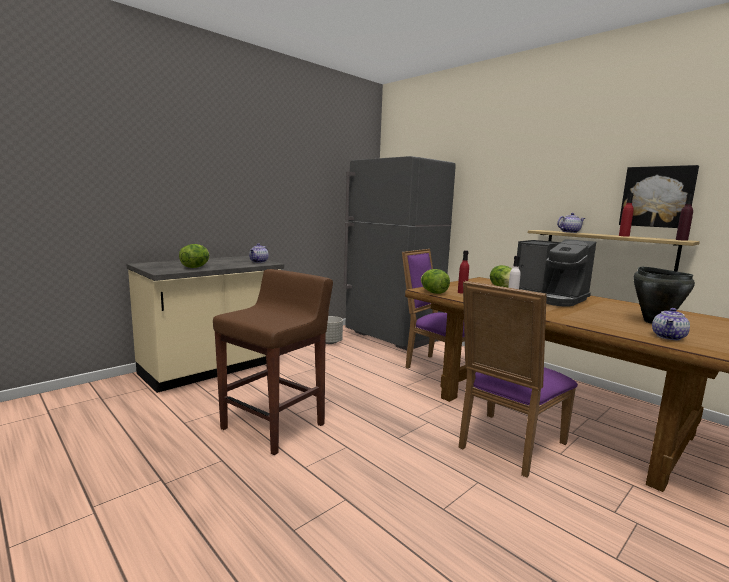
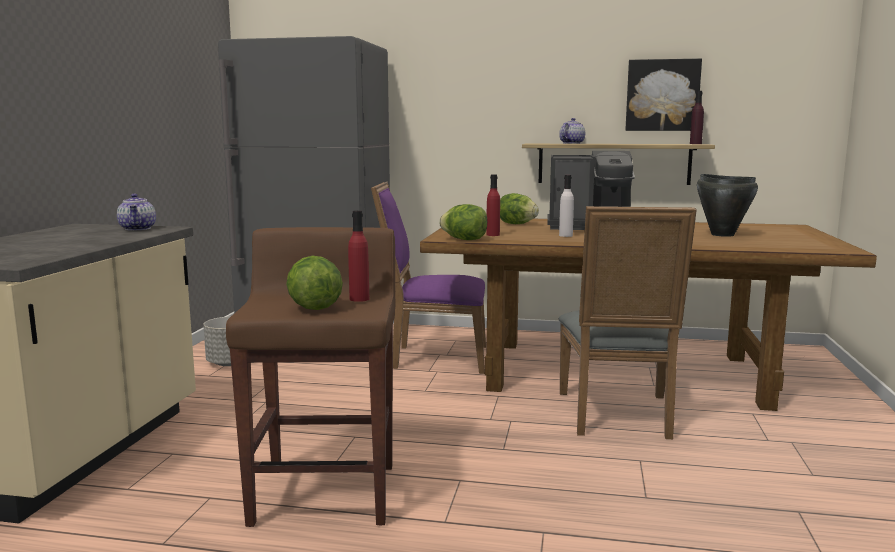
camera: 35 degrees left, 0 degrees up
(195, 267) = (54, 249): lettuce -> lettuce (314, 307)
(506, 446) = (618, 417): purple chair -> grey chair
(624, 236) = (635, 143): red bottle -> red bottle (359, 299)
(669, 337) = (762, 244): teapot -> none

